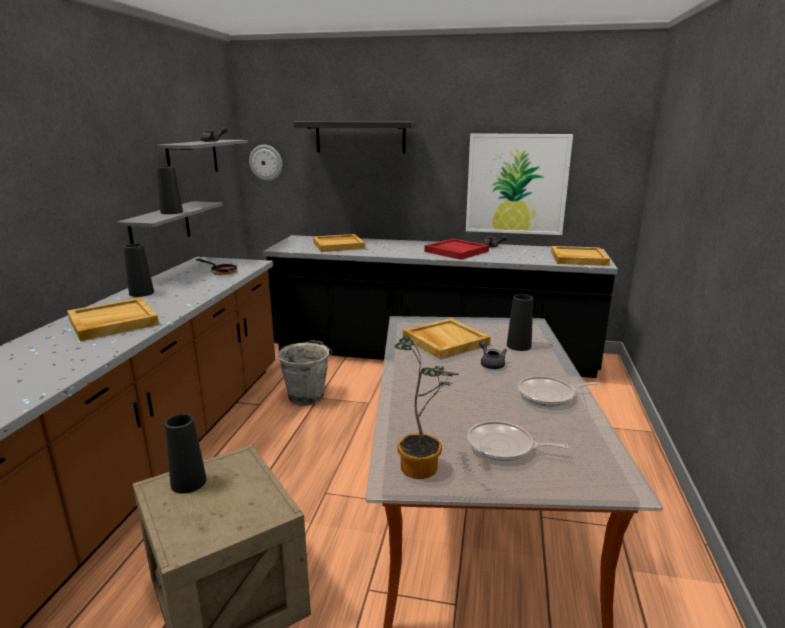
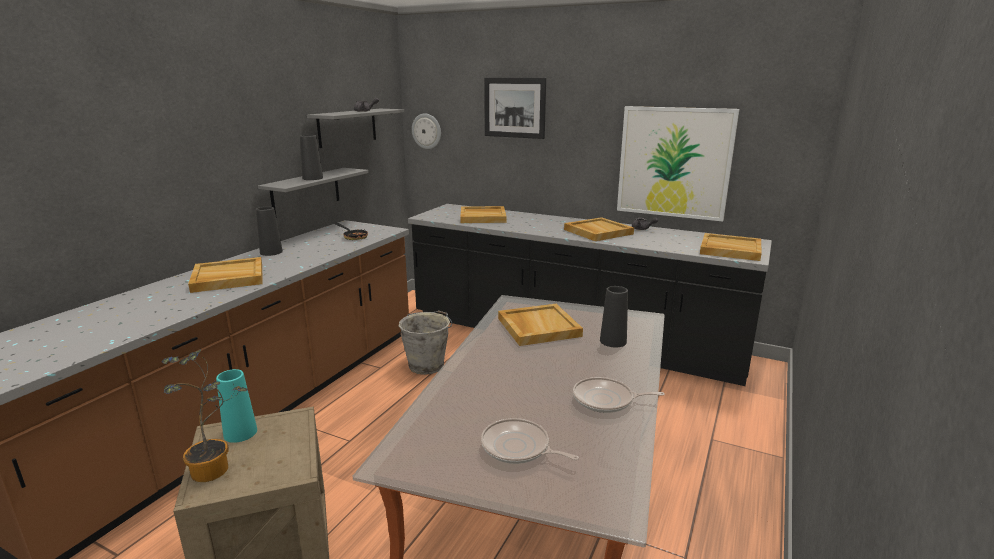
camera: 15 degrees right, 0 degrees up
(188, 482) = (240, 433): black vase -> turquoise vase
(360, 137) = (514, 107): shelf -> picture
(424, 465) = (426, 453): potted plant -> potted plant (216, 470)
(455, 251) = (597, 232): red tray -> beige tray
(491, 363) = (569, 357): grey teapot -> none

